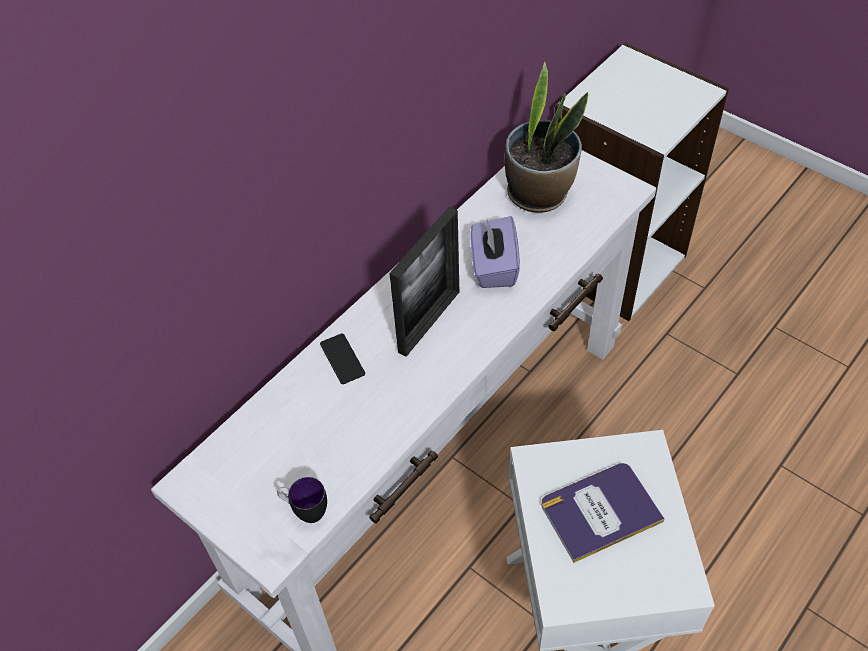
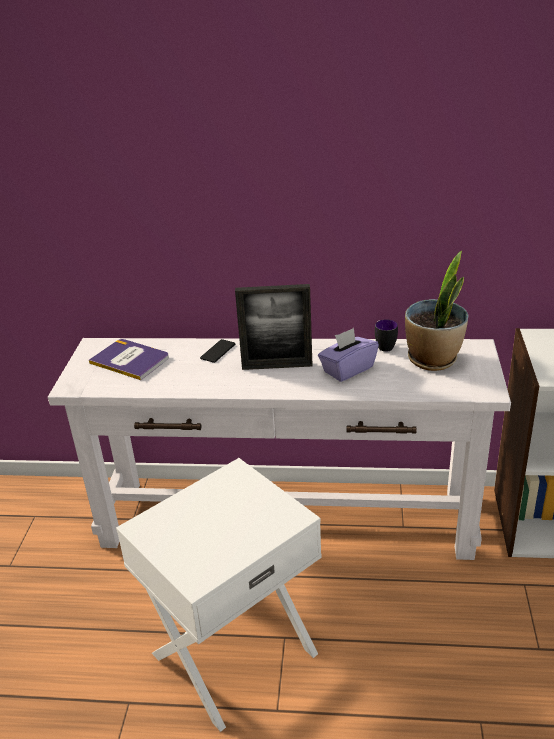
camera: 55 degrees right, 20 degrees down
(305, 511) = (105, 384): mug -> mug (383, 345)
(600, 511) = (223, 515): book -> book (130, 360)

